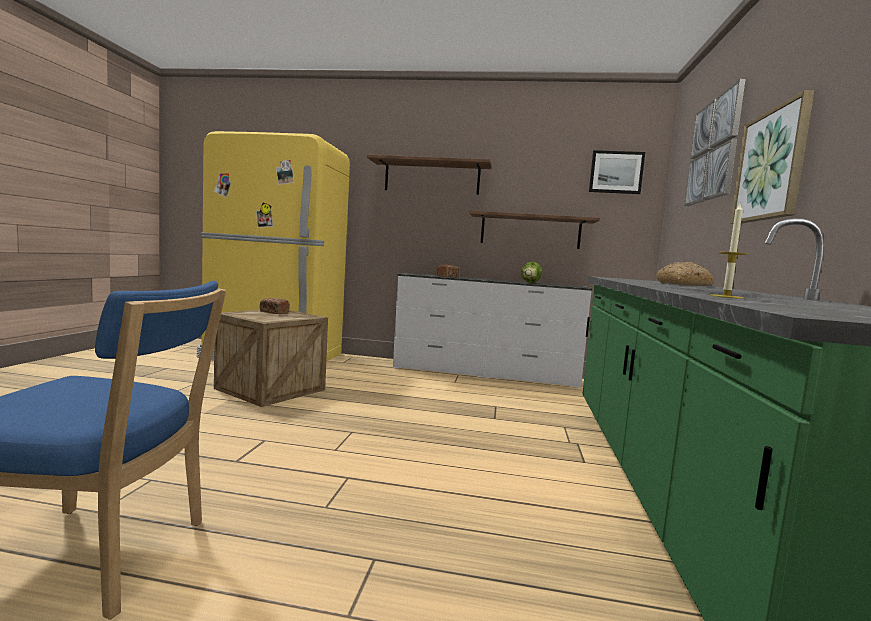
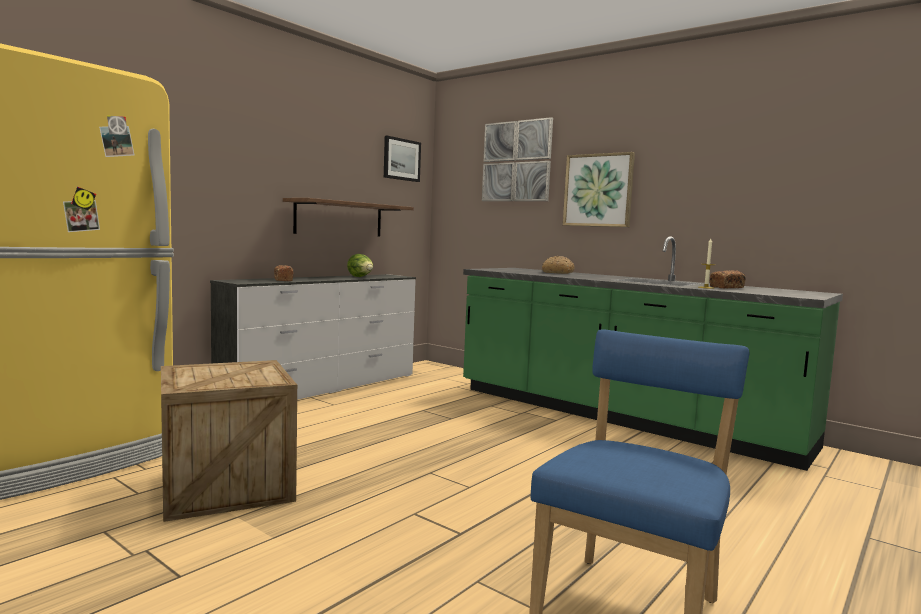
camera: 60 degrees left, 0 degrees up
(274, 312) = (203, 371): bread -> bread (726, 287)
(432, 178) = (232, 148): shelf -> none

